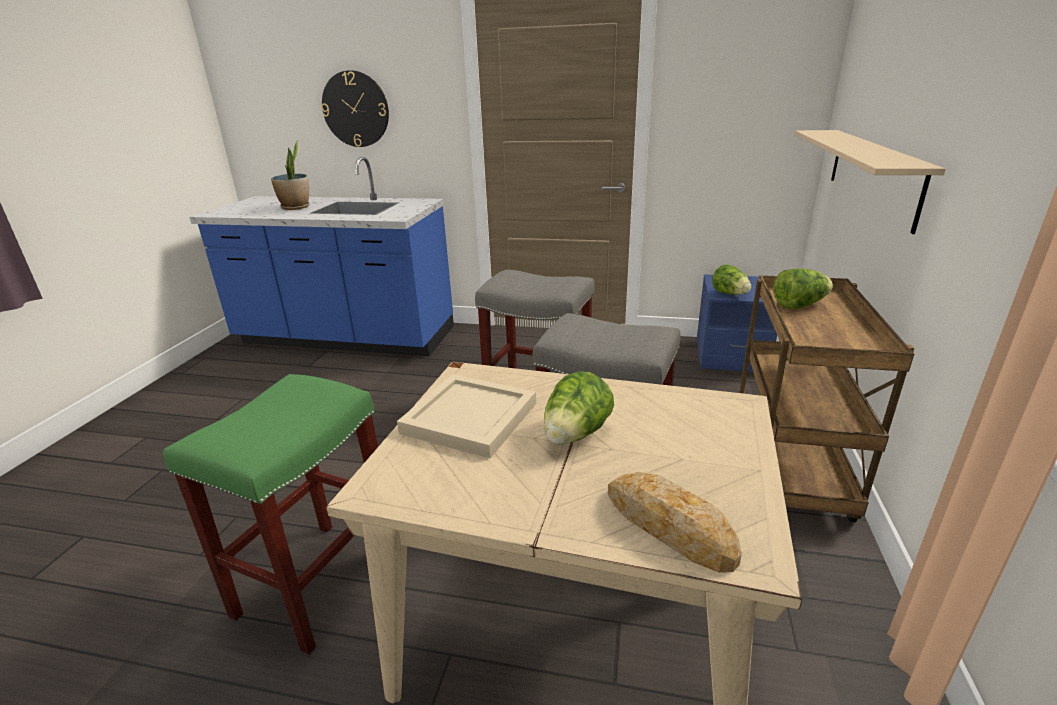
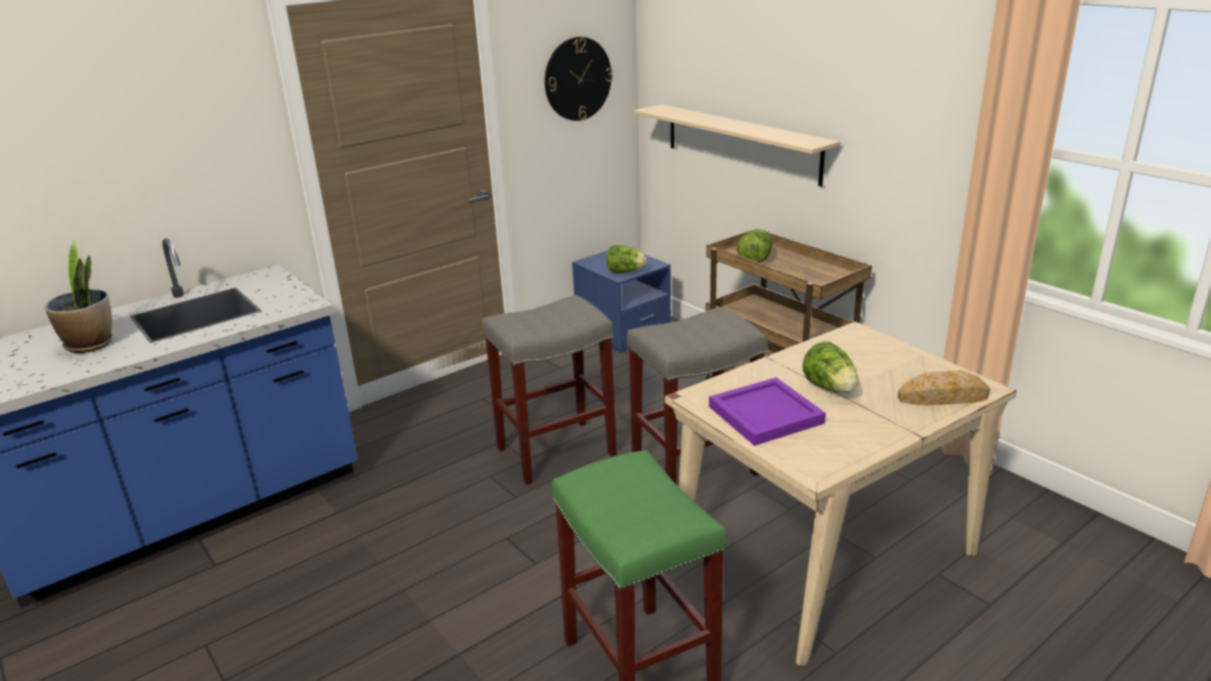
camera: 50 degrees left, 0 degrees up
(355, 109) = (116, 173): wall clock -> wall clock (577, 79)
(470, 419) = (767, 415): beige tray -> purple tray

